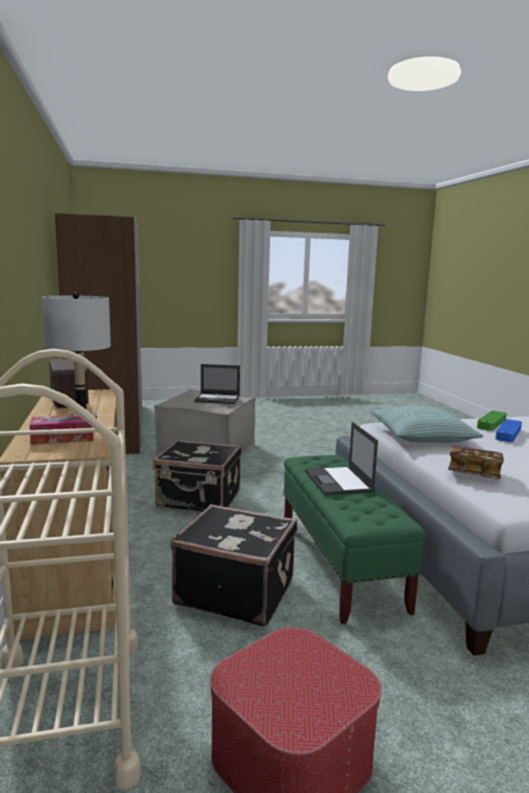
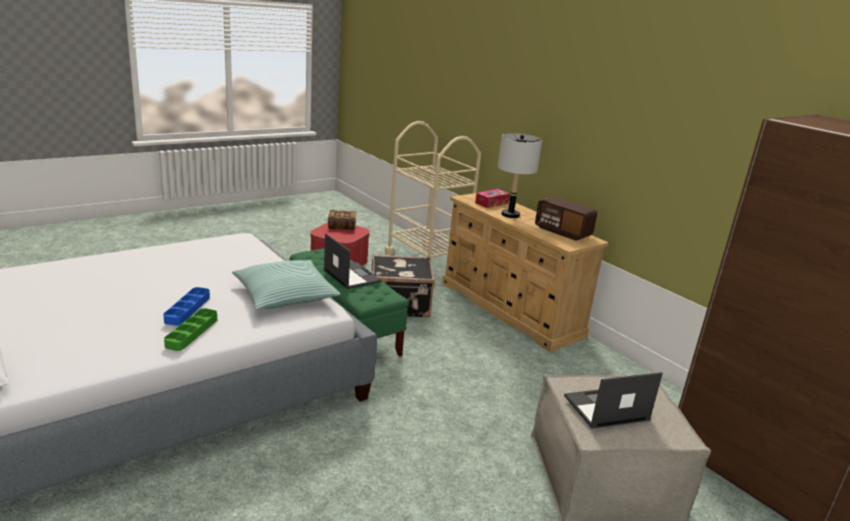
camera: 155 degrees right, 10 degrees up
(199, 500) = (499, 373): black suitcase -> none
(473, 474) = (254, 255): book -> book (342, 226)

